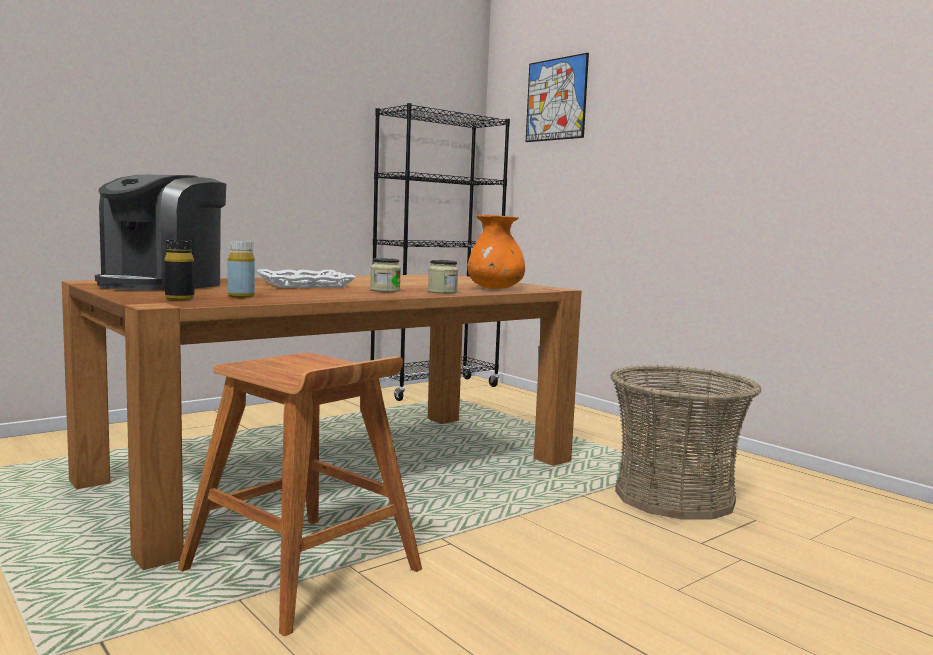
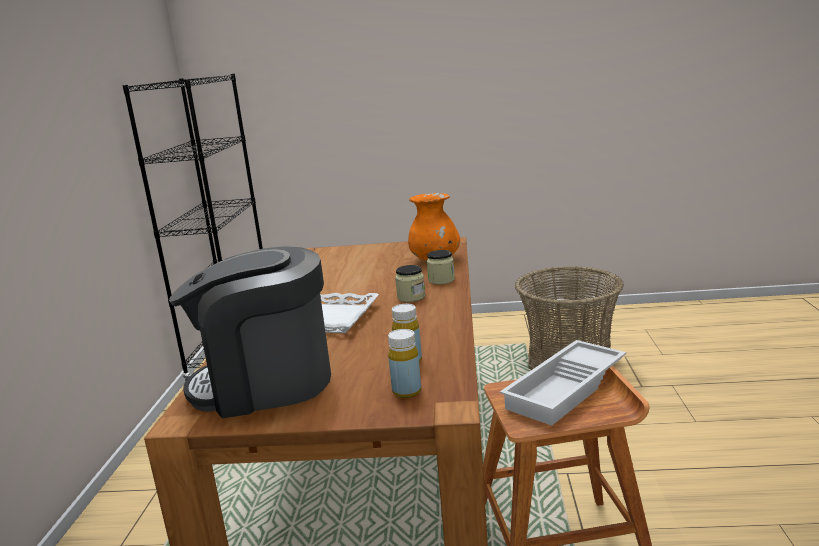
camera: 45 degrees left, 10 degrees up
(162, 285) = (265, 384): coffee machine -> coffee machine turned 105 degrees clockwise
(179, 299) = (406, 392): black bottle -> yellow bottle
(326, 366) = (567, 389): none -> white tray
(556, 99) = (280, 50): picture -> none

